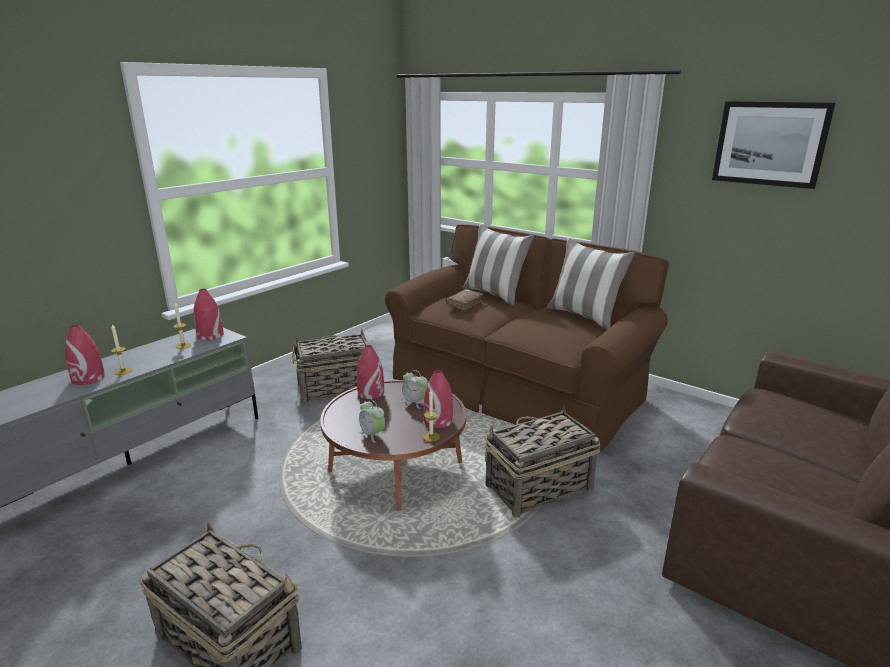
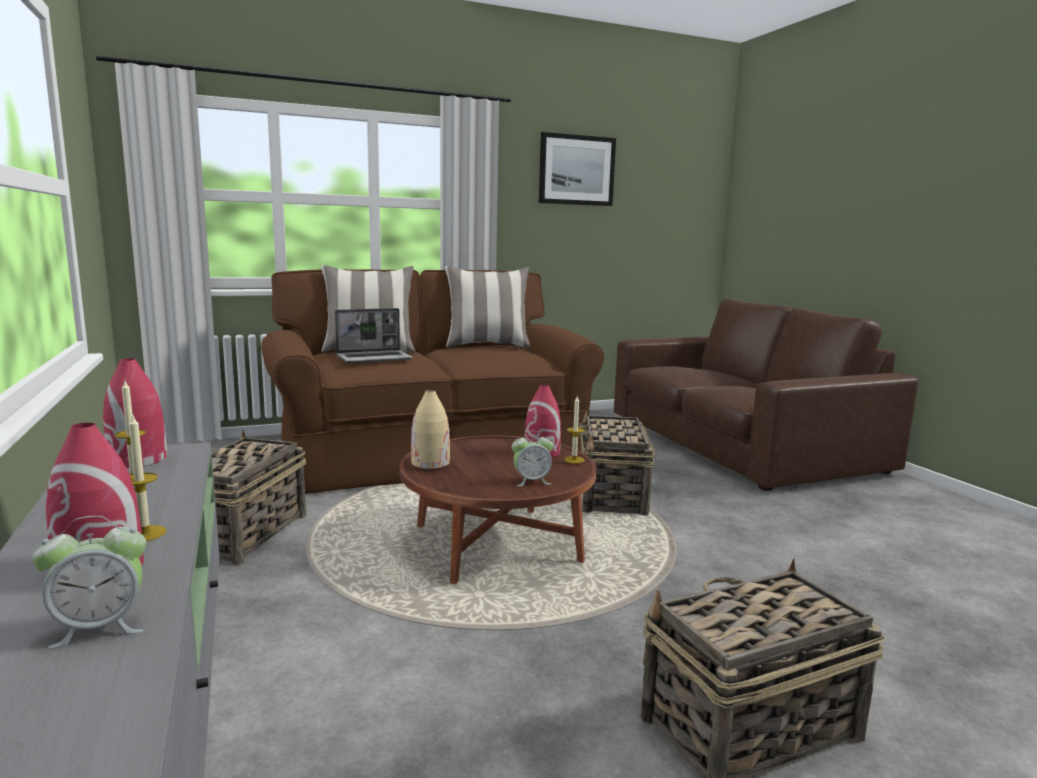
camera: 60 degrees left, 10 degrees down
(370, 392) = (430, 462): red vase -> beige vase
(415, 402) = (486, 452): alarm clock -> alarm clock (100, 628)
(464, 304) = (375, 358): brown book -> laptop

